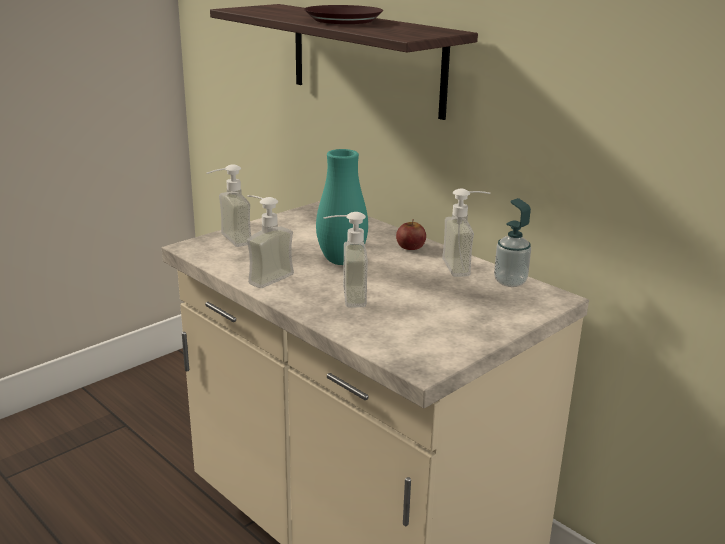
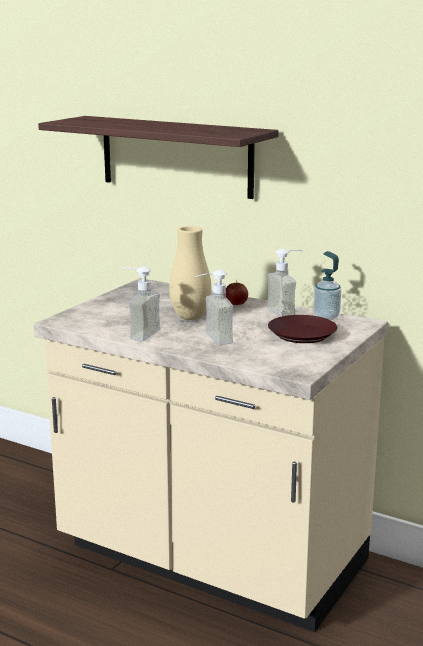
camera: 15 degrees left, 5 degrees down
(228, 241) = (86, 314): soap dispenser -> none
(341, 261) = (190, 317): turquoise vase -> beige vase
(343, 20) = (165, 126): brown plate -> brown plate (301, 334)

